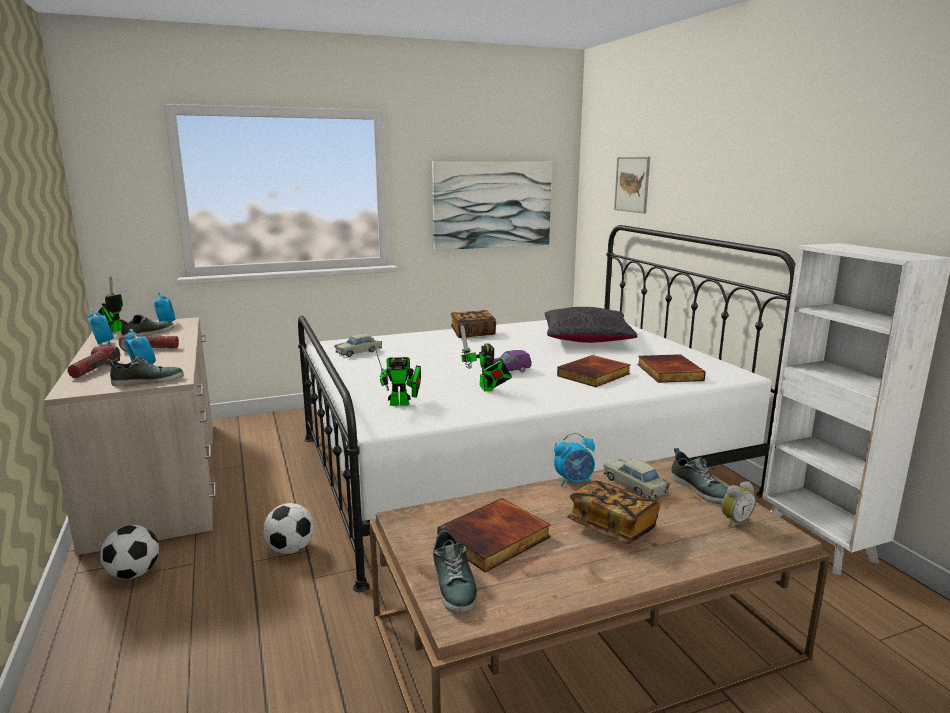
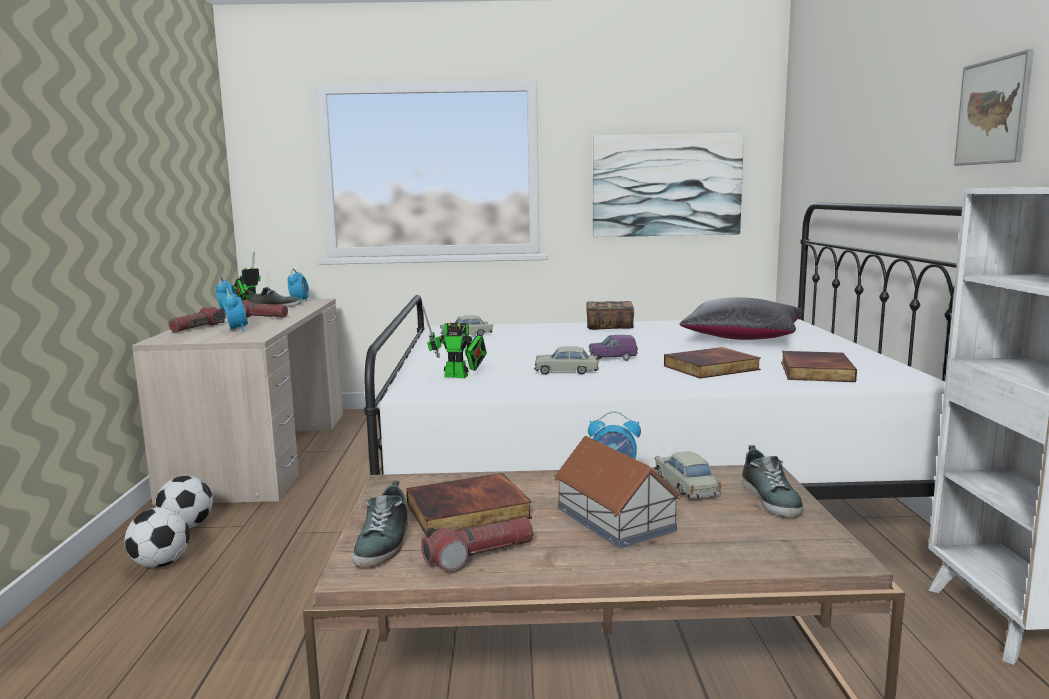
camera: 20 degrees right, 5 degrees down
(148, 380) = (229, 337): shoe -> none
(291, 549) = (338, 528): football -> football (161, 564)
(487, 389) = (566, 371): toy robot -> beige toy car
(541, 582) = (479, 555): none -> flashlight
(612, 527) = (615, 519): book -> toy house
(632, 184) = (830, 150): picture -> picture (993, 111)
(734, 521) = (784, 535): alarm clock -> none

